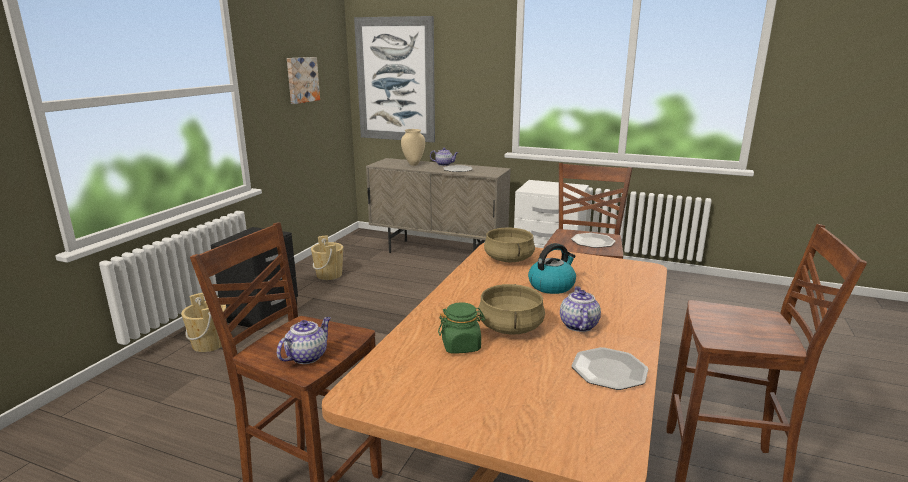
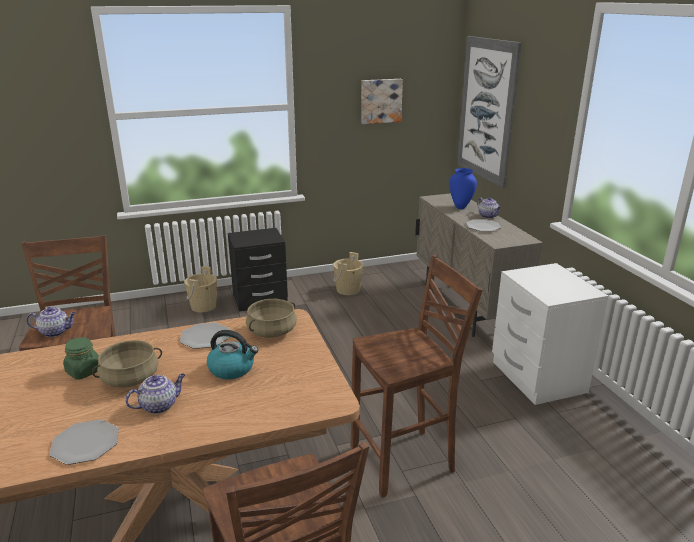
camera: 50 degrees right, 5 degrees up
(413, 164) = (461, 207): beige vase -> blue vase
(593, 242) = (405, 356): plate -> plate (205, 337)

